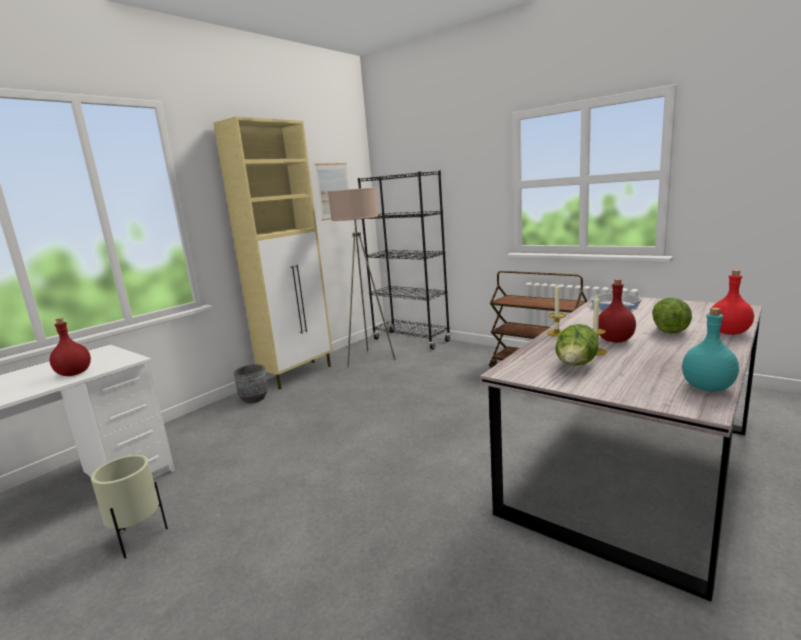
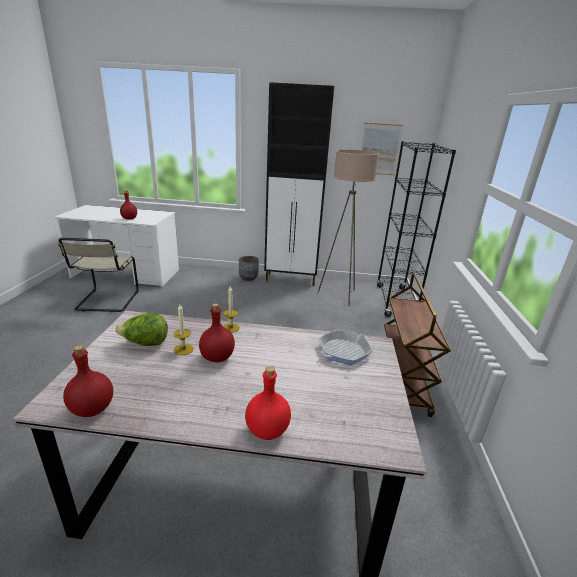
camera: 55 degrees right, 10 degrees up
(139, 539) = (107, 301): beige planter -> beige chair
(298, 374) = (291, 279): beige cabinet -> black cabinet
(669, 330) = (262, 388): lettuce -> none
(707, 388) = (92, 408): turquoise bottle -> red bottle

